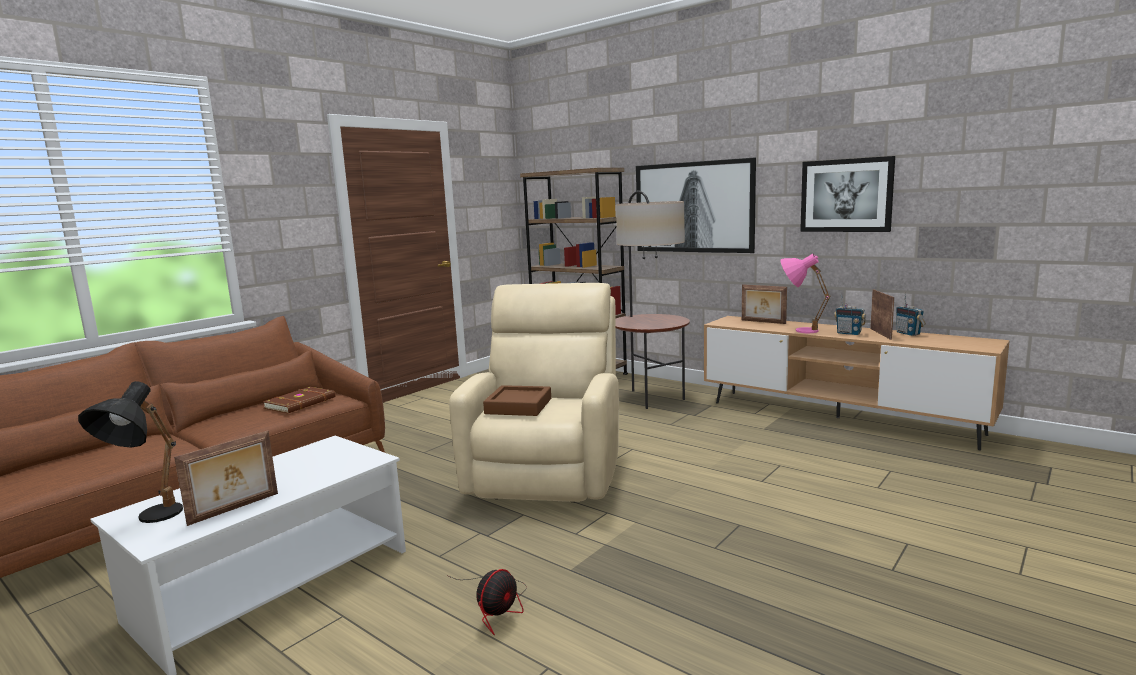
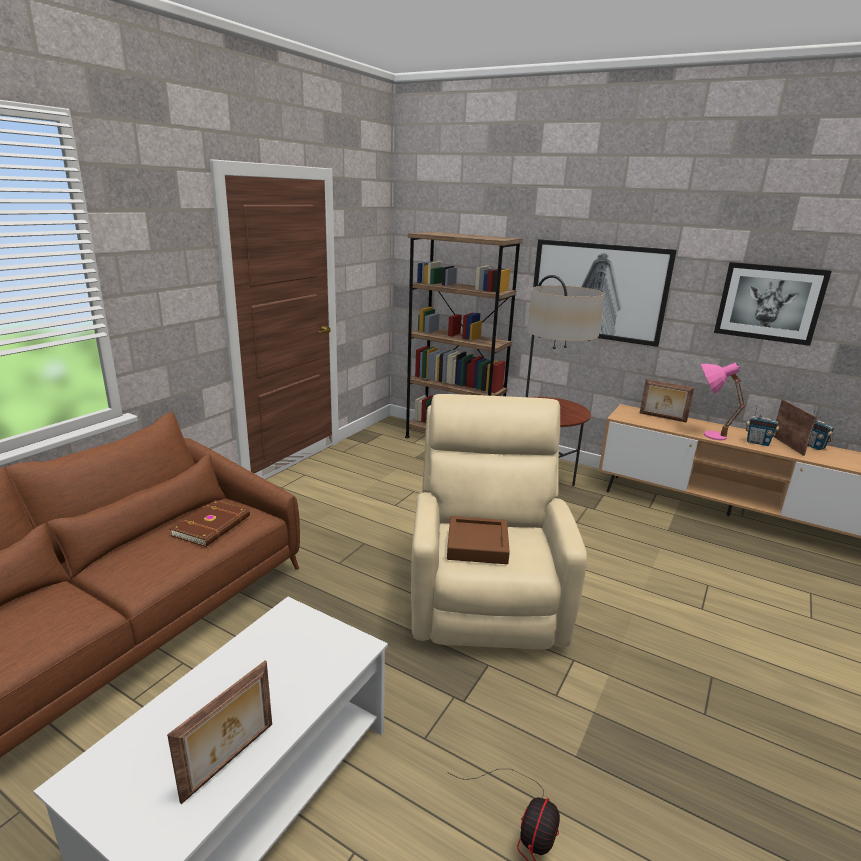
camera: 10 degrees left, 10 degrees up
(148, 520) = (120, 793): black table lamp -> none

